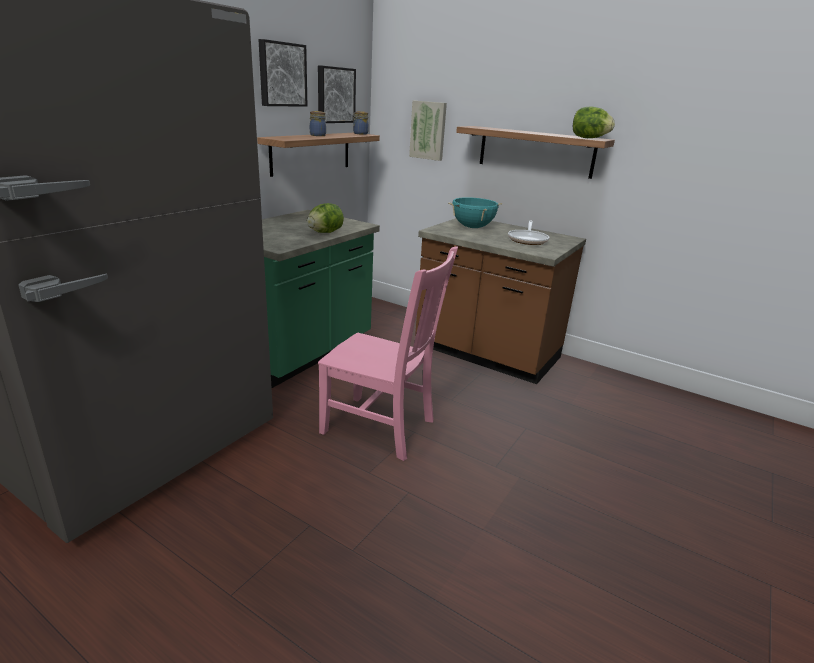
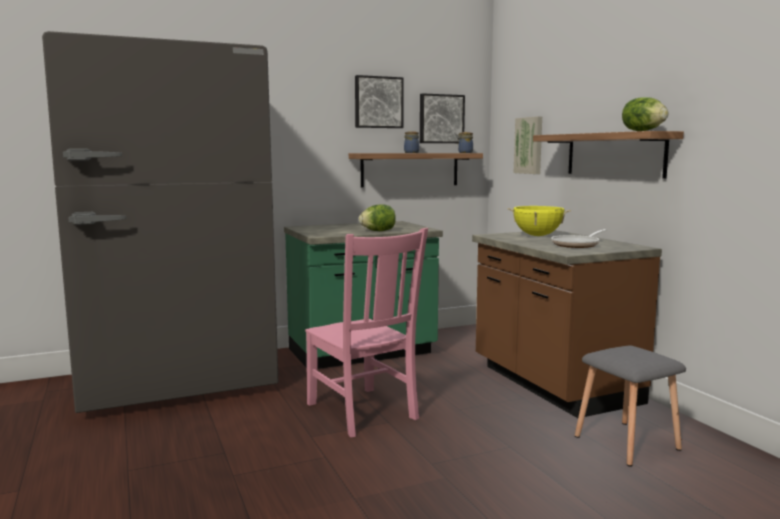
camera: 35 degrees right, 15 degrees down
(472, 227) = (537, 235): turquoise cooking pot -> yellow cooking pot
(586, 398) = (627, 442): none -> grey stool

